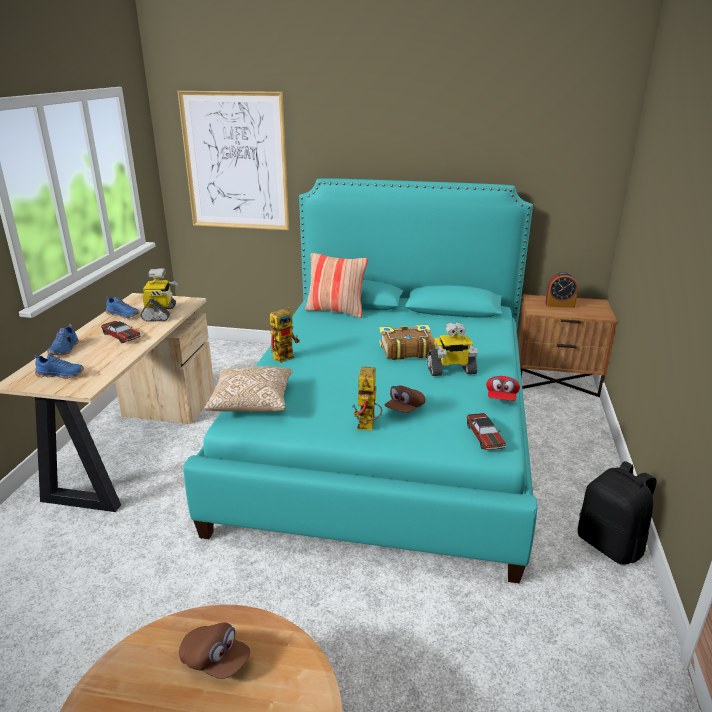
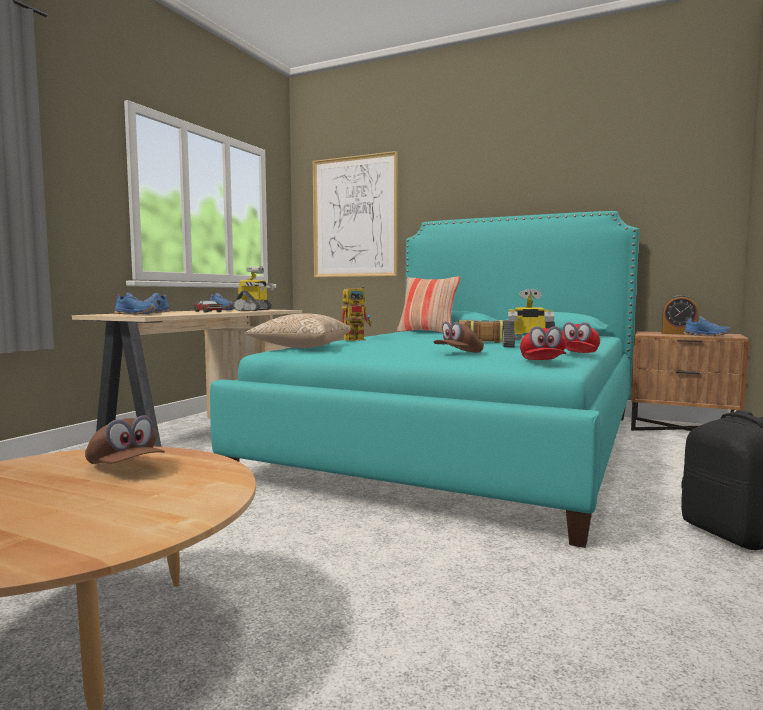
camera: 15 degrees right, 20 degrees down
(368, 427) = (409, 356): toy robot -> none
(484, 437) = (542, 363): toy car -> red cap
(583, 313) = (706, 336): none -> blue shoe

